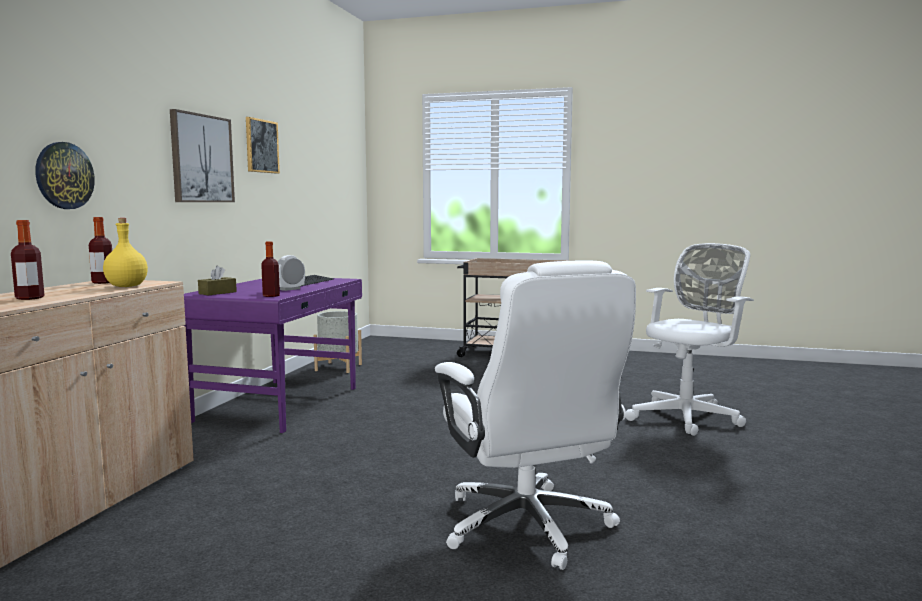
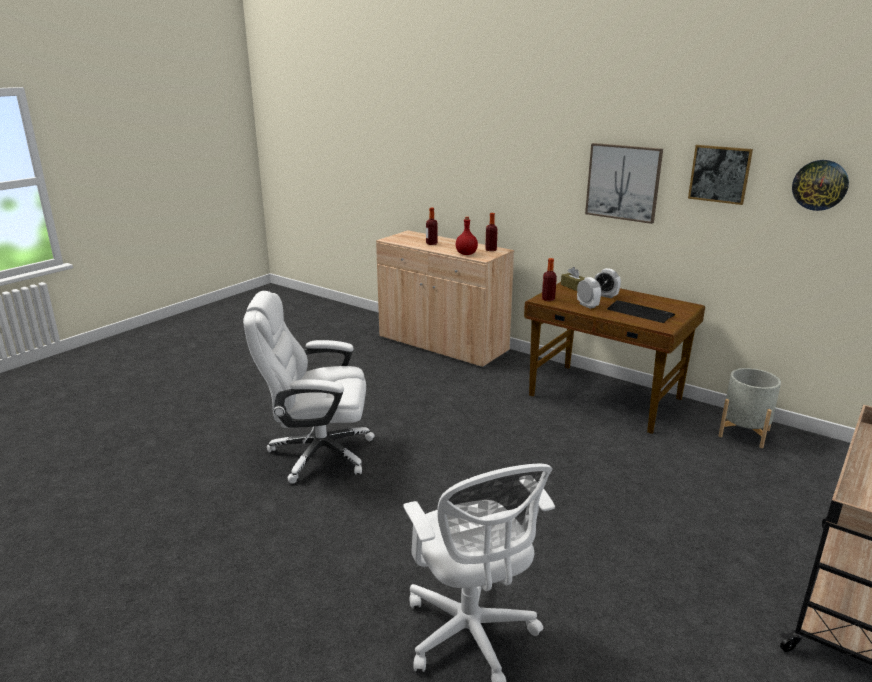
camera: 110 degrees right, 15 degrees up
(64, 175) = (503, 186): wall clock -> wall clock (820, 185)
(127, 286) = (466, 254): yellow bottle -> red bottle
(252, 287) = (605, 295): none -> alarm clock
(281, 404) = (605, 398): purple desk -> brown desk

